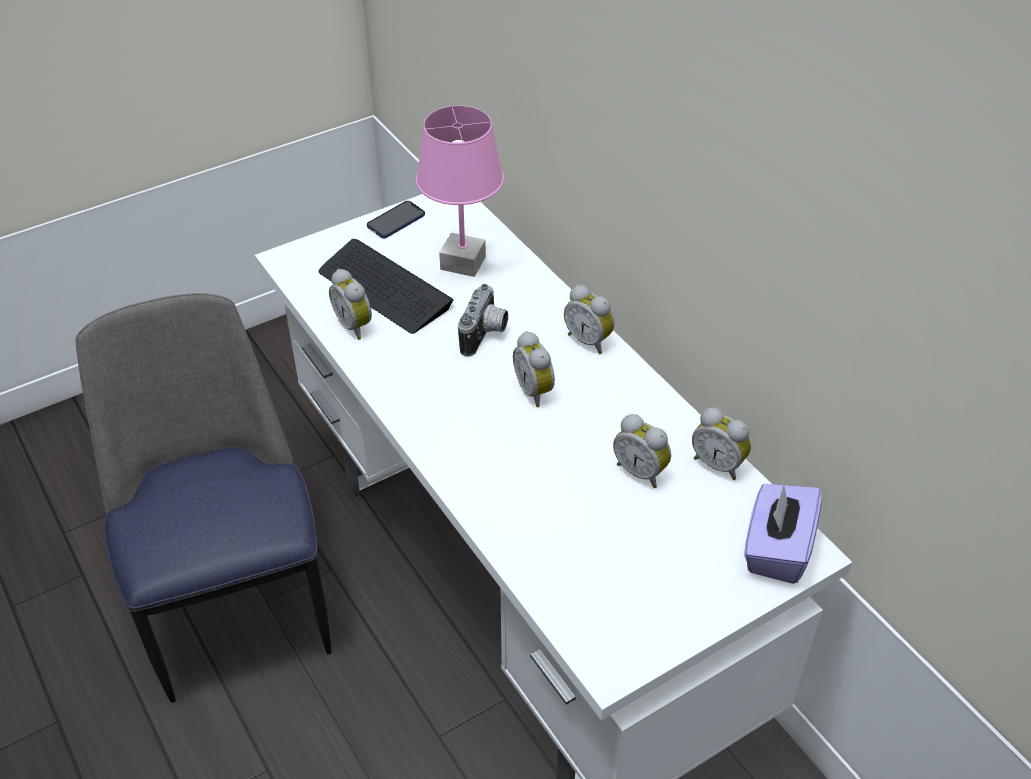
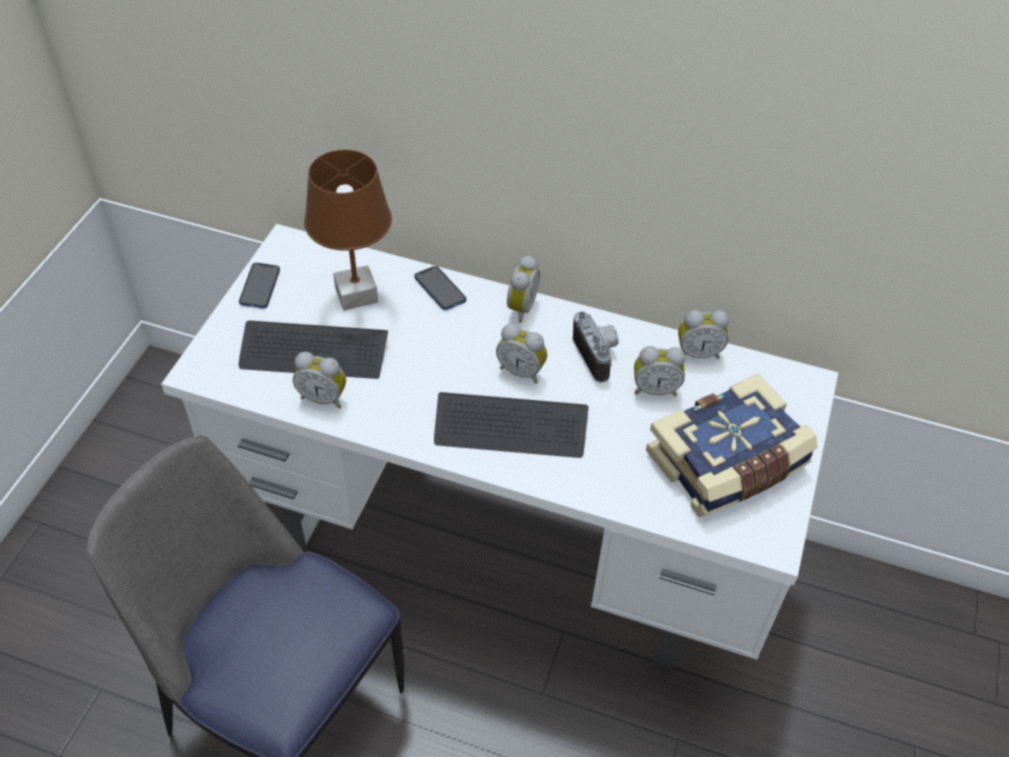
camera: 40 degrees left, 5 degrees up
(462, 263) = (356, 296): pink table lamp -> brown table lamp
(477, 429) = (510, 427): none -> keyboard
(486, 335) = (438, 346): camera -> camera (598, 355)
(536, 292) = (440, 289): none -> phone
(589, 340) = (519, 307): alarm clock -> alarm clock turned 75 degrees counterclockwise
(642, 573) = (728, 463): none -> book
(776, 549) = (789, 392): purple tissue box -> none

